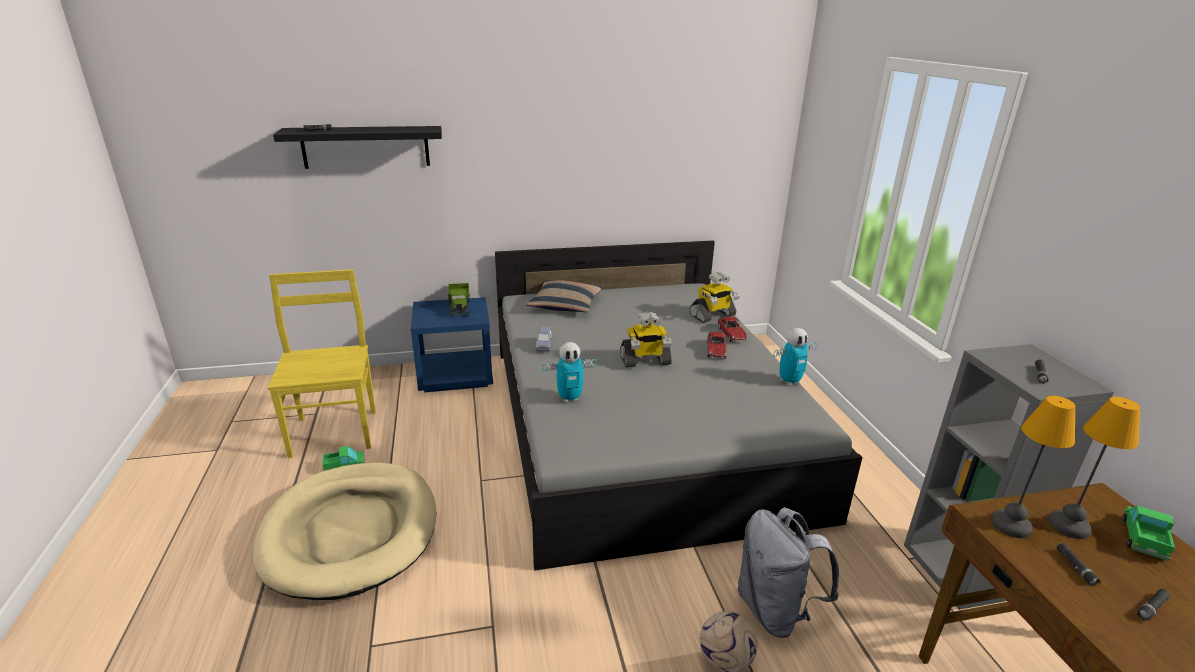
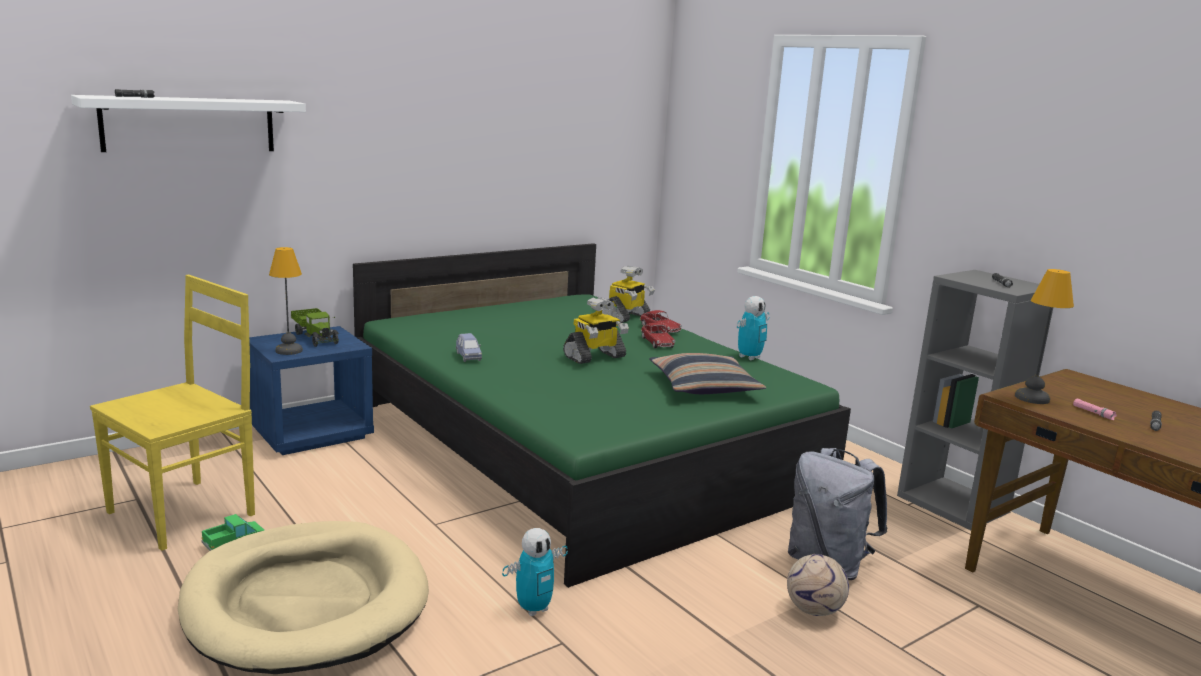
camera: 25 degrees left, 10 degrees down
(335, 431) = (185, 512): yellow chair -> yellow chair turned 75 degrees clockwise
(366, 147) = (189, 124): black shelf -> white shelf
(565, 304) = (454, 321): pillow -> pillow (704, 386)
(570, 398) = (546, 394): toy robot -> toy robot (534, 609)
(640, 425) = (579, 447): grey bed -> green bed
(1069, 526) = (1068, 393): table lamp -> table lamp (289, 351)
(1075, 567) = (1093, 413): black flashlight -> pink flashlight
(1143, 538) = (1117, 392): toy truck -> none

